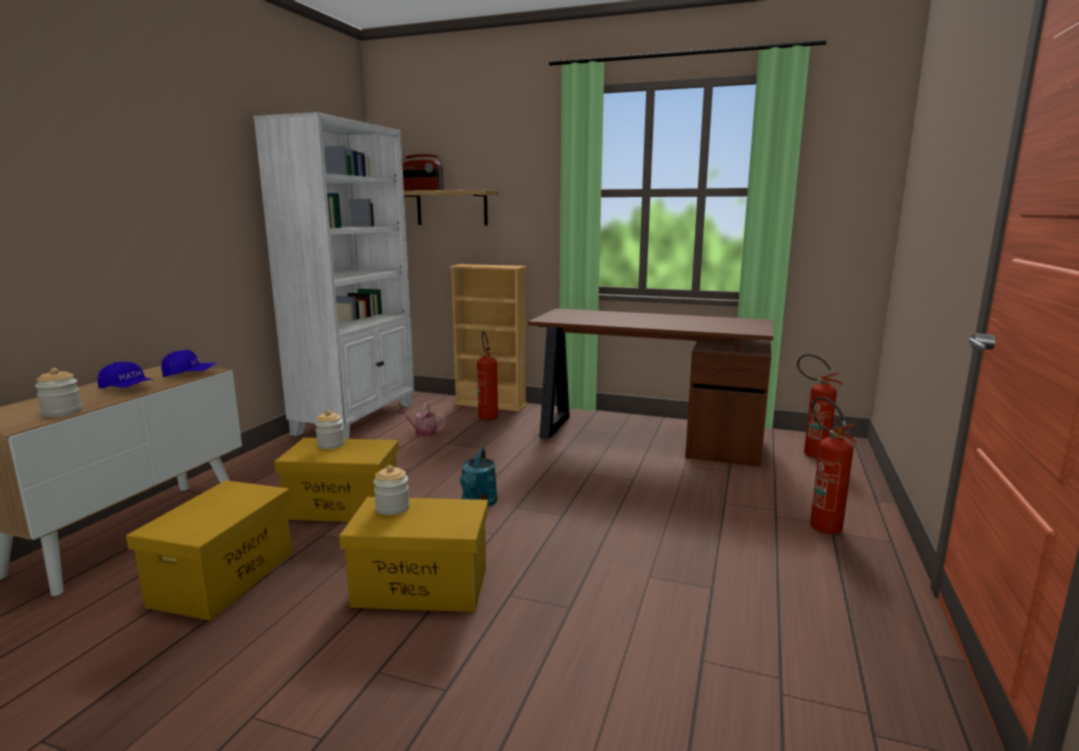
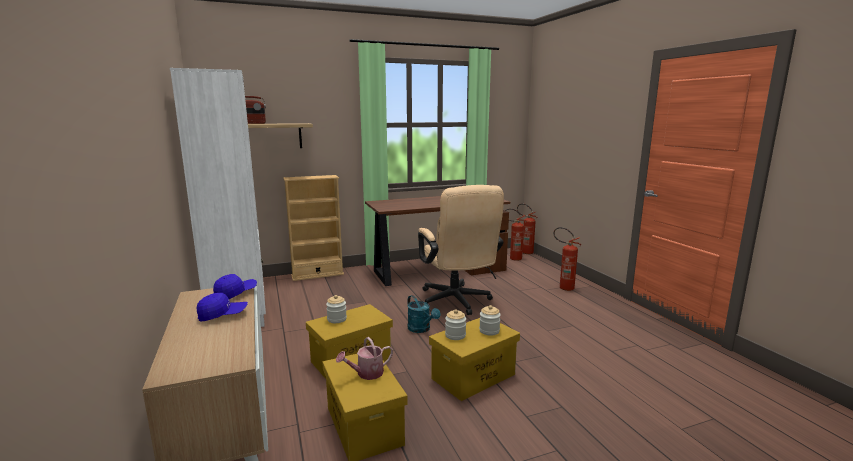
camera: 40 degrees left, 0 degrees up
(62, 412) = (236, 343): jar -> jar (489, 331)
(423, 432) = (308, 303): watering can -> watering can (366, 374)
(487, 415) = (329, 282): fire extinguisher -> fire extinguisher (524, 252)
(590, 487) = (457, 302): none -> beige office chair

